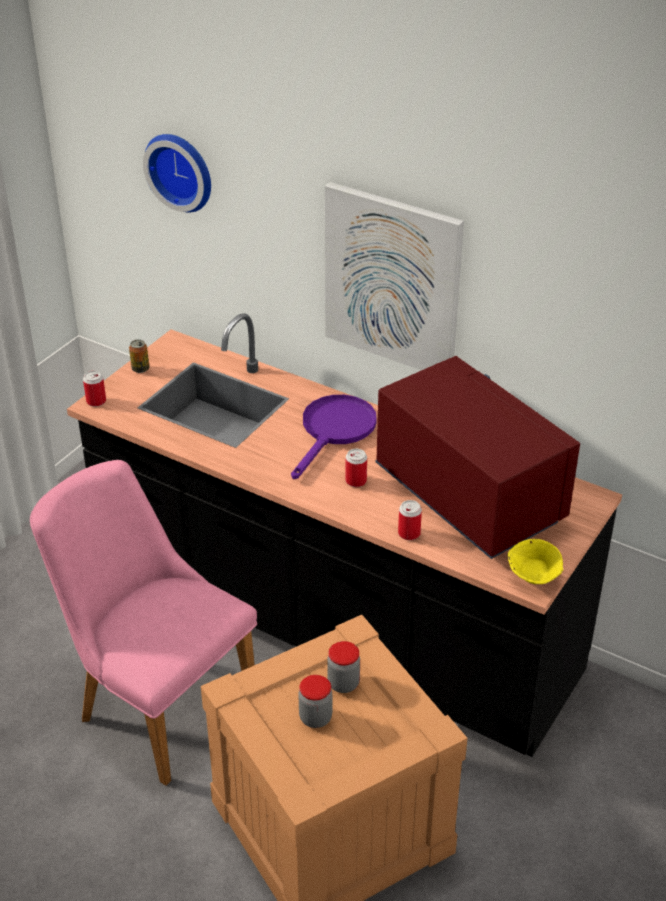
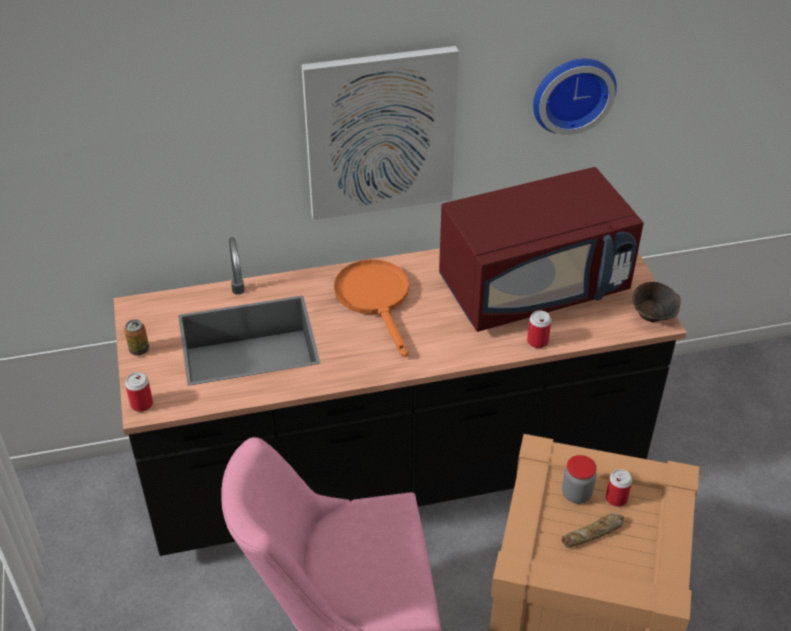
camera: 45 degrees left, 5 degrees up
(182, 170) = (105, 123): wall clock -> wall clock (572, 92)
(315, 718) = (593, 533): jar -> bread
(334, 431) = (376, 299): purple frying pan -> orange frying pan
(356, 481) = (447, 327): can -> can (616, 498)
(467, 495) = (533, 286): red microwave -> red microwave turned 150 degrees clockwise
(534, 578) = (653, 316): yellow bowl -> brown bowl

